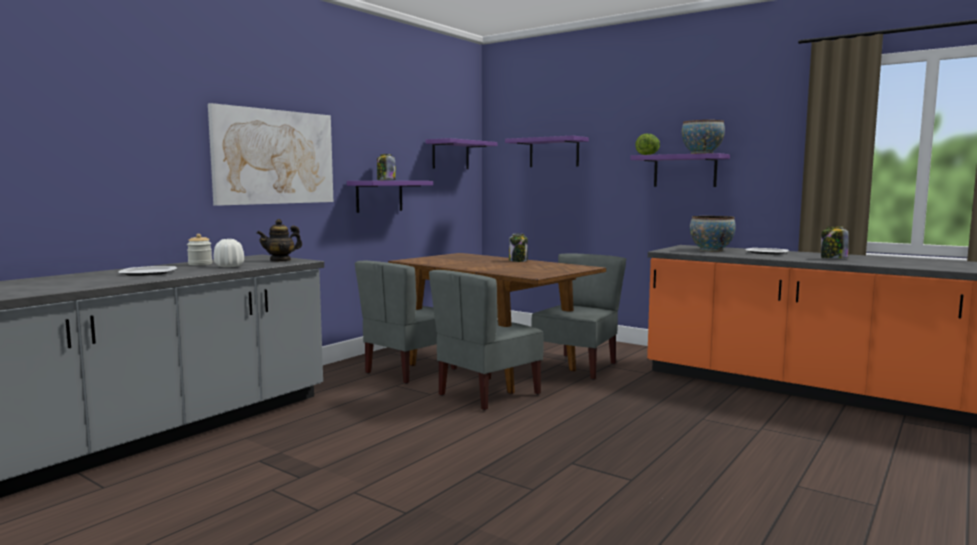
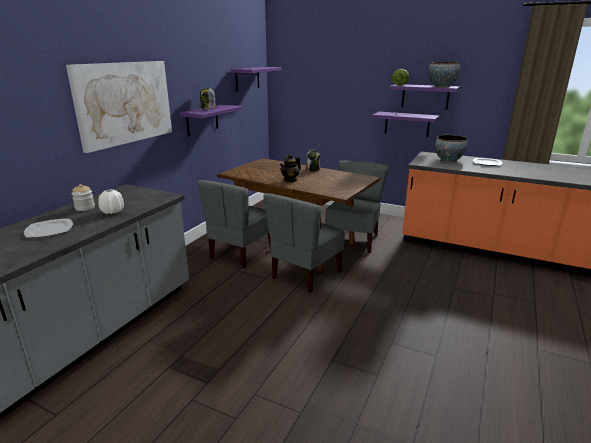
camera: 10 degrees left, 15 degrees up
(280, 260) = (148, 196): teapot -> teapot (290, 180)
(554, 152) = (325, 77): purple shelf -> purple shelf (407, 124)
(833, 258) = (536, 171): jar -> none

